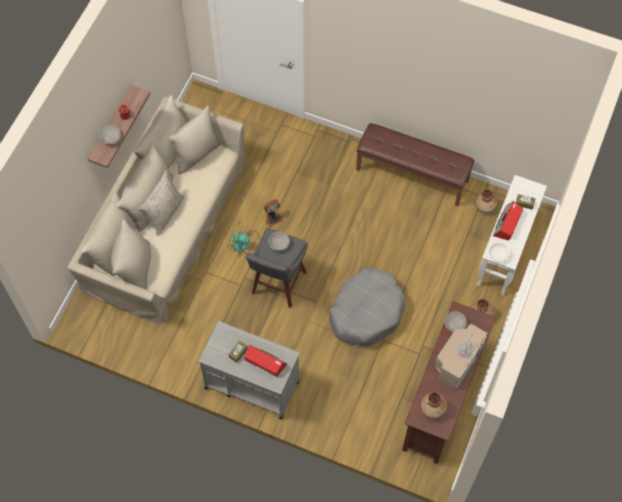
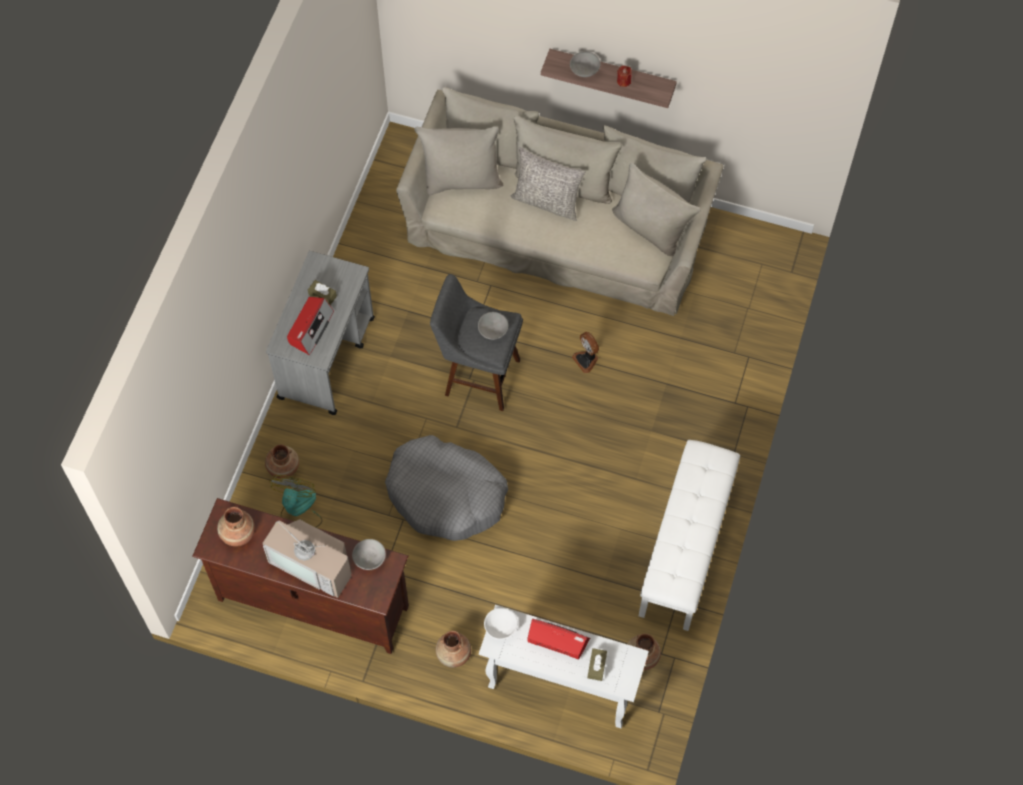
camera: 85 degrees right, 0 degrees up
(244, 244) = (540, 327): fan -> fan (298, 510)
(337, 417) = (283, 467): none -> brown vase
(412, 174) = (687, 547): brown bench -> white bench

